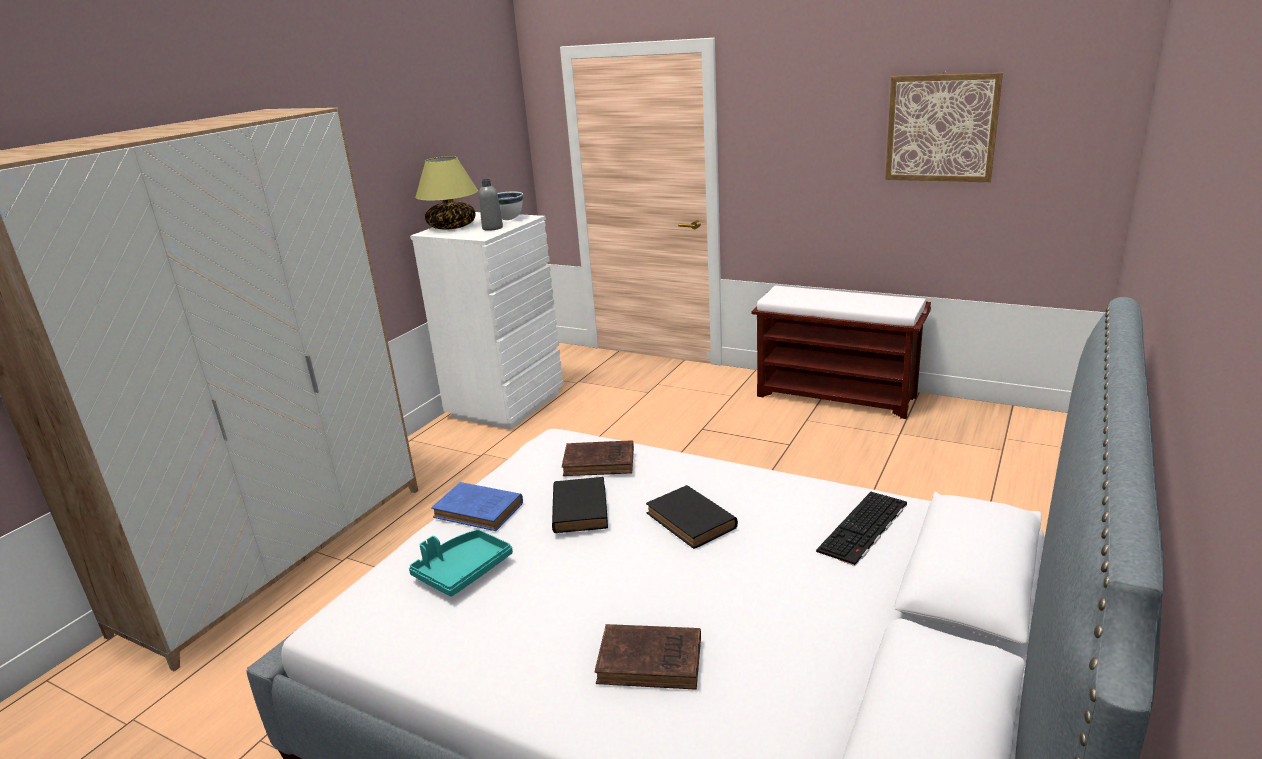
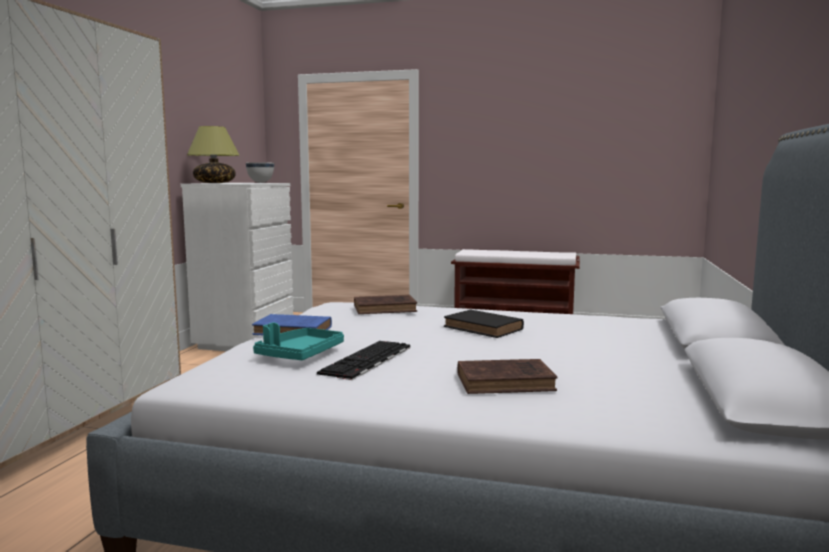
camera: 15 degrees left, 15 degrees down
(492, 228) = (251, 183): grey bottle -> none
(580, 508) = (385, 325): black book -> none
(864, 528) = (619, 327): keyboard -> keyboard (367, 360)
(941, 127) = (580, 130): picture -> none

